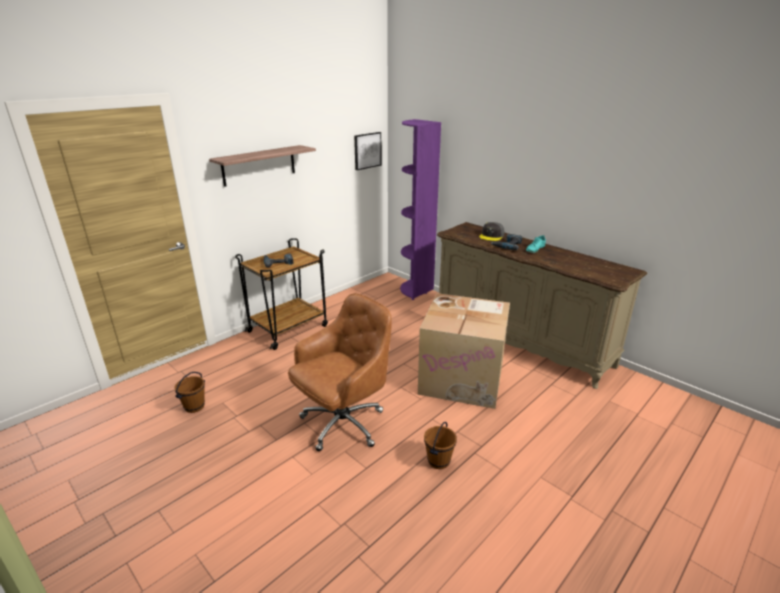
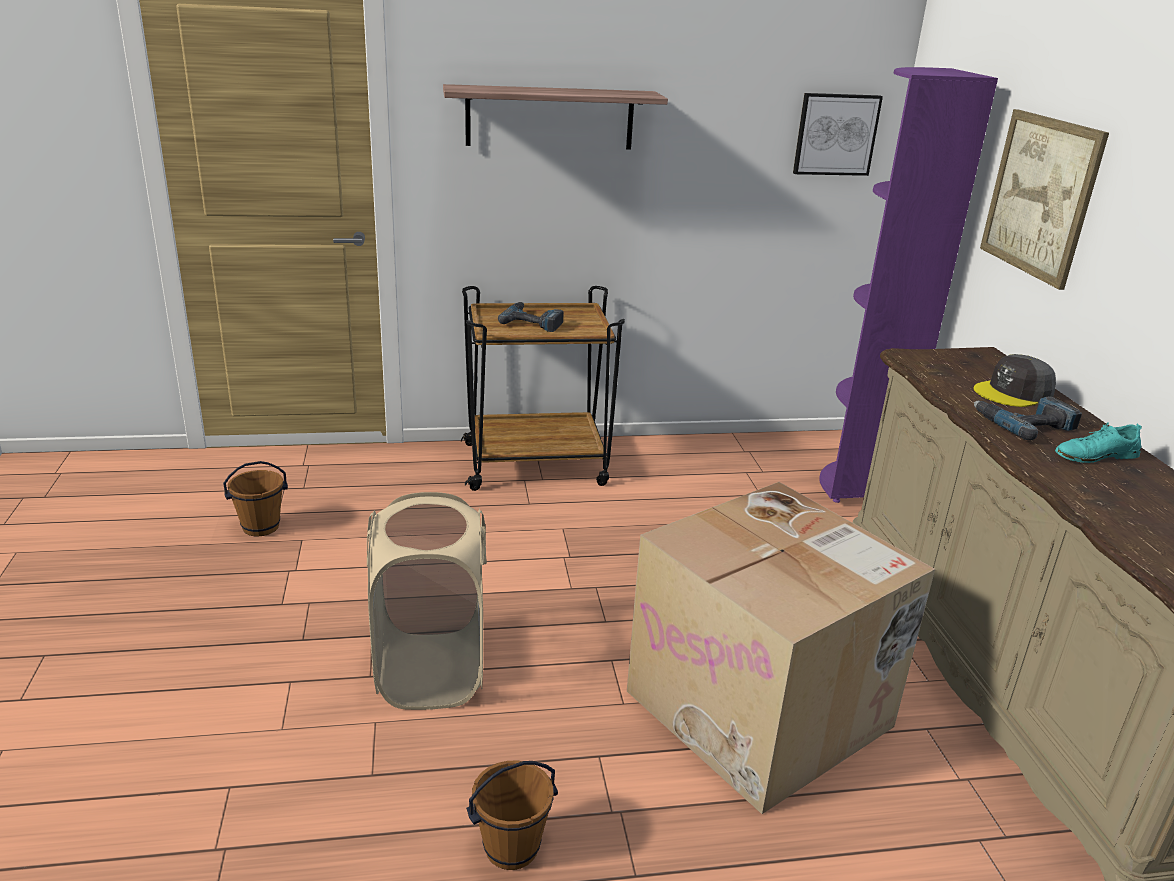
camera: 35 degrees right, 0 degrees up
(343, 423) = (431, 671): brown office chair -> beige laundry basket
(471, 164) = (1040, 196): none -> picture

